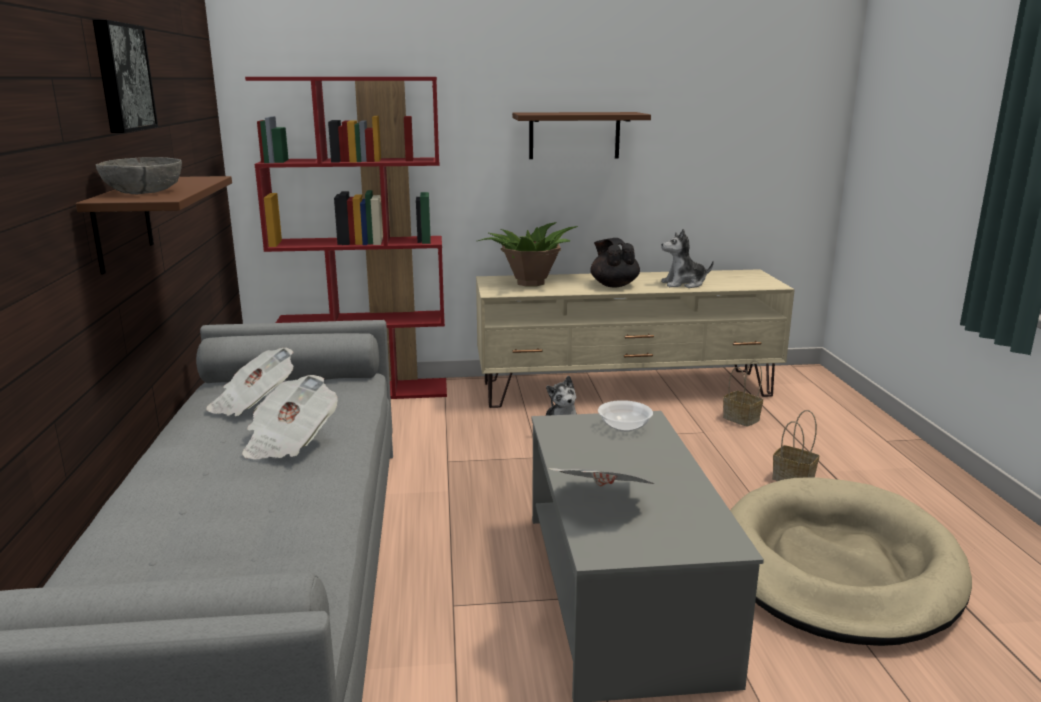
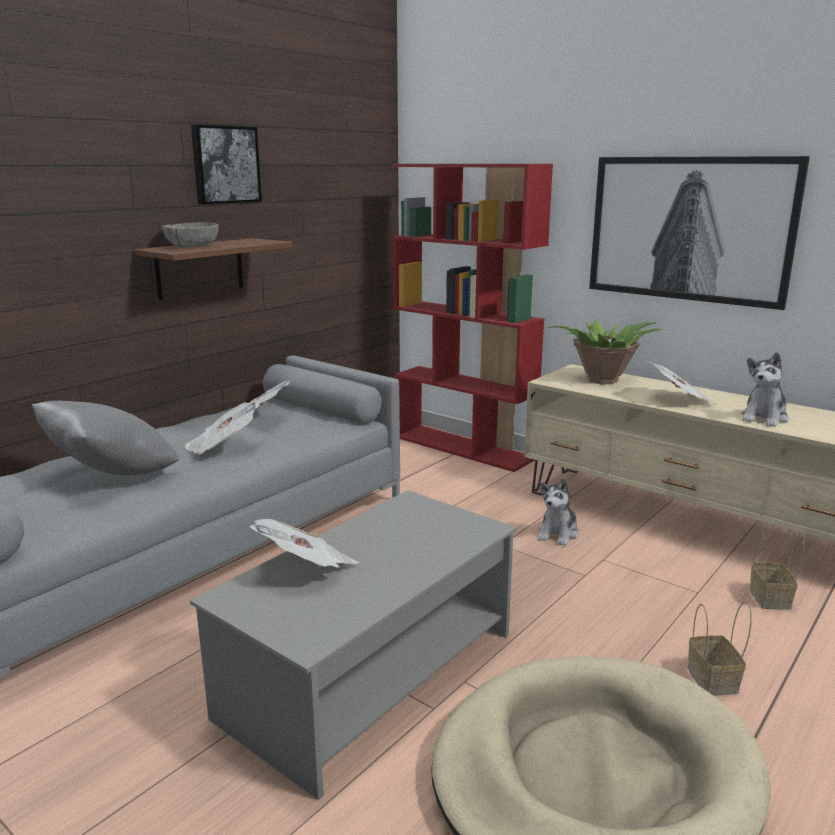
camera: 45 degrees right, 0 degrees up
(225, 517) = (111, 475): none -> grey pillow
(574, 135) = (688, 229): brown shelf -> picture
(613, 285) = (680, 400): black teapot -> newspaper
(624, 426) = (453, 526): bowl -> none
(684, 284) = (764, 418): plush toy -> plush toy turned 90 degrees counterclockwise

